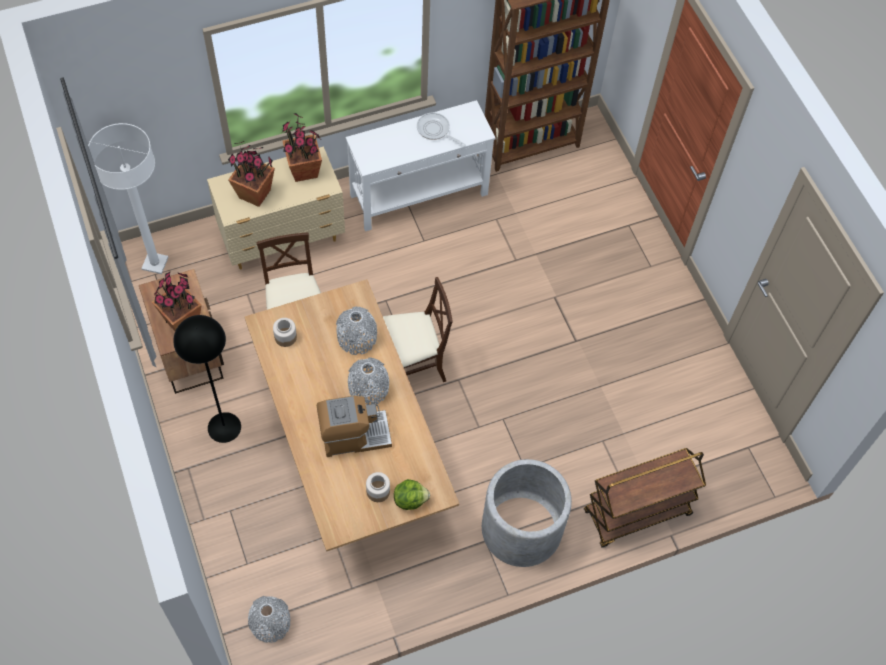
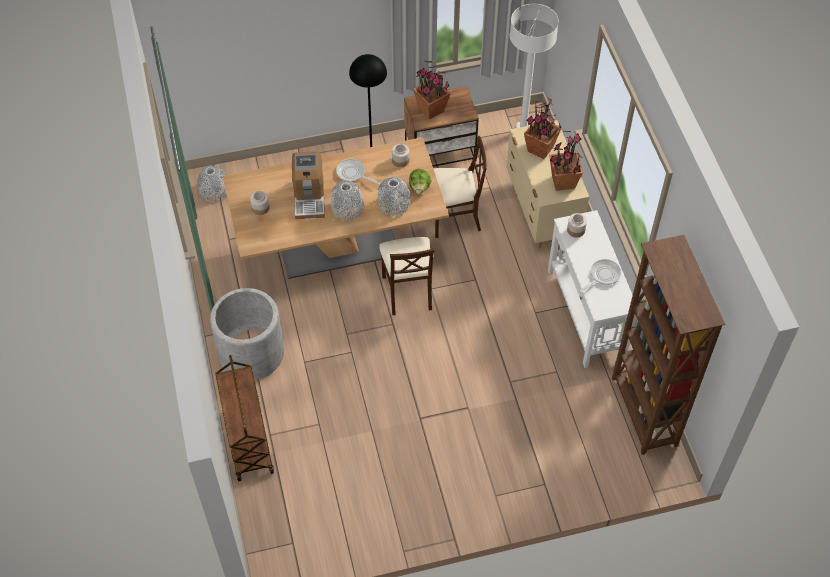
camera: 100 degrees right, 5 degrees down
(311, 389) = (353, 174): none -> frying pan
(377, 155) = (575, 230): none -> jar
(410, 499) = (249, 227): lettuce -> lettuce (419, 187)

